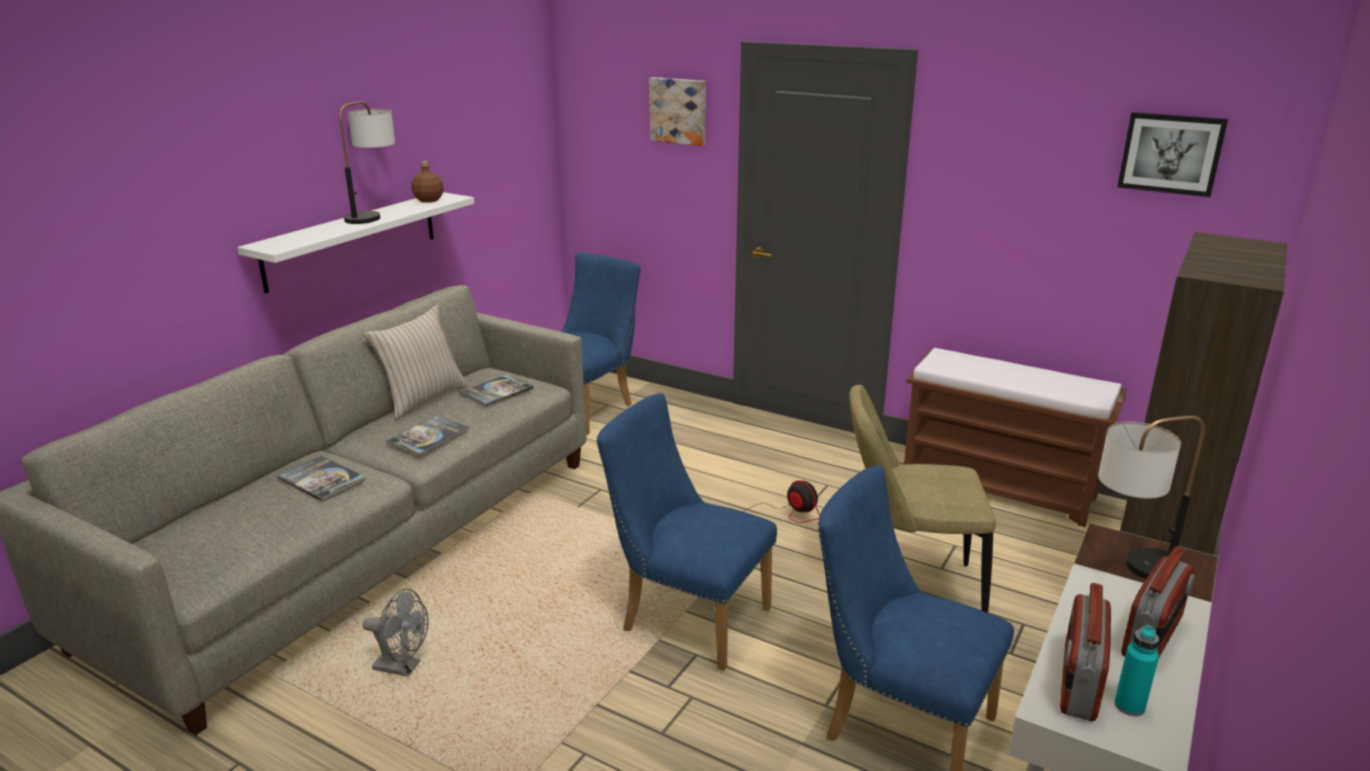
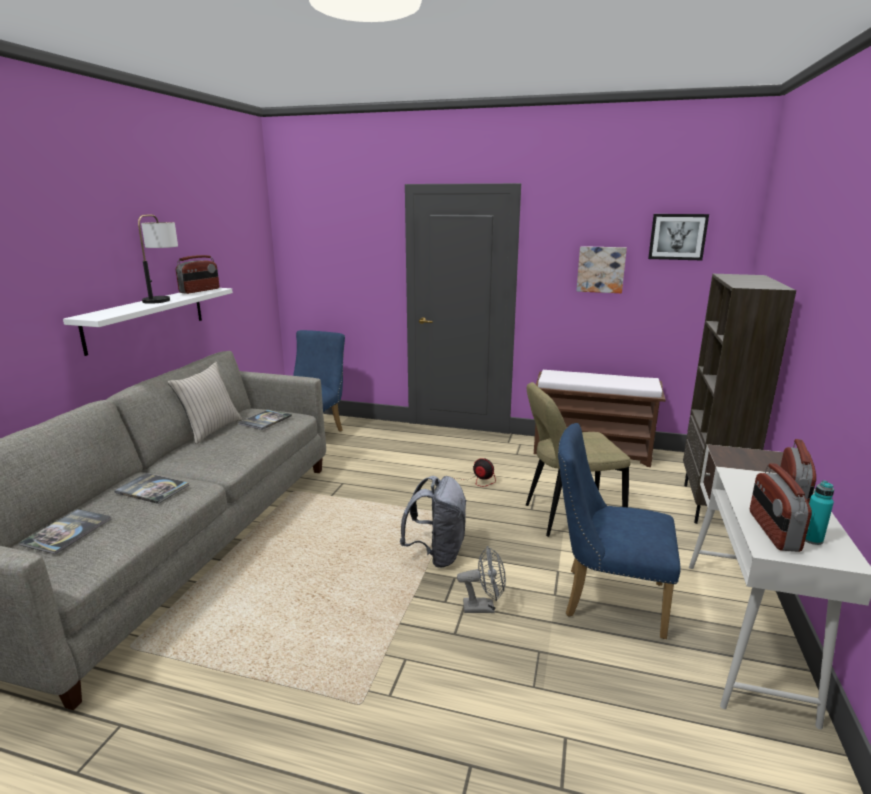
camera: 15 degrees left, 5 degrees down
(403, 667) = (240, 624): grey fan -> grey fan (484, 607)
(428, 437) = (226, 452): book -> book (67, 532)
(429, 200) = (200, 290): brown bottle -> radio
(679, 111) = (363, 232): picture -> picture (601, 269)
(686, 617) = (437, 554): blue chair -> grey backpack
(1130, 570) = (749, 466): table lamp -> none

